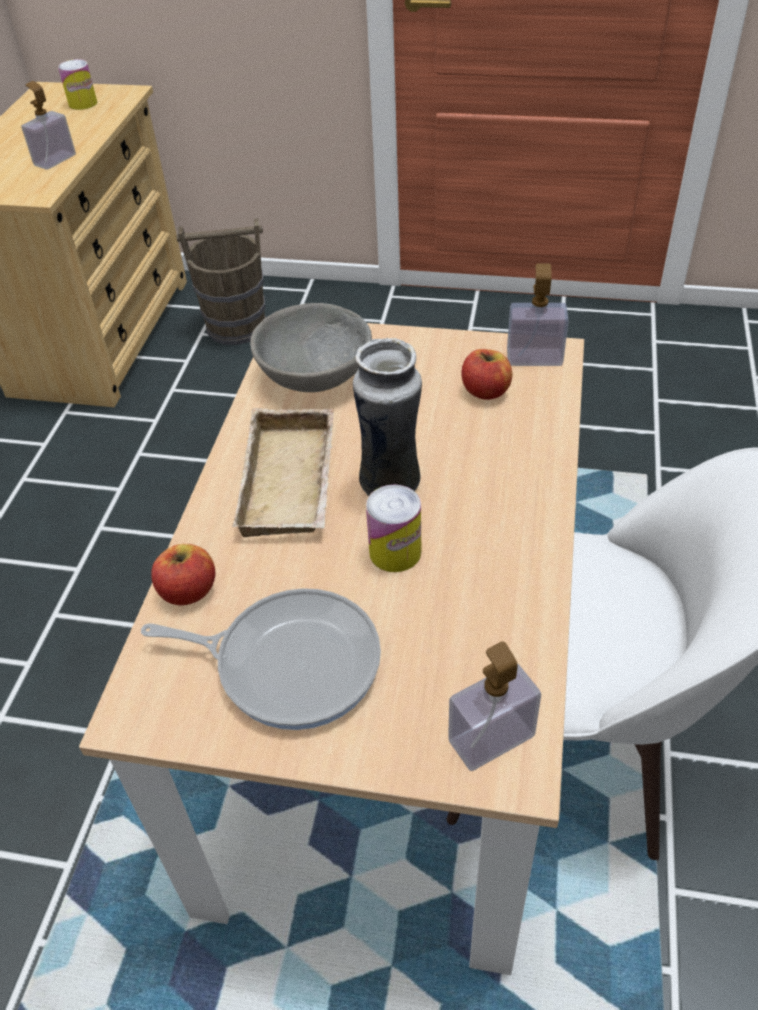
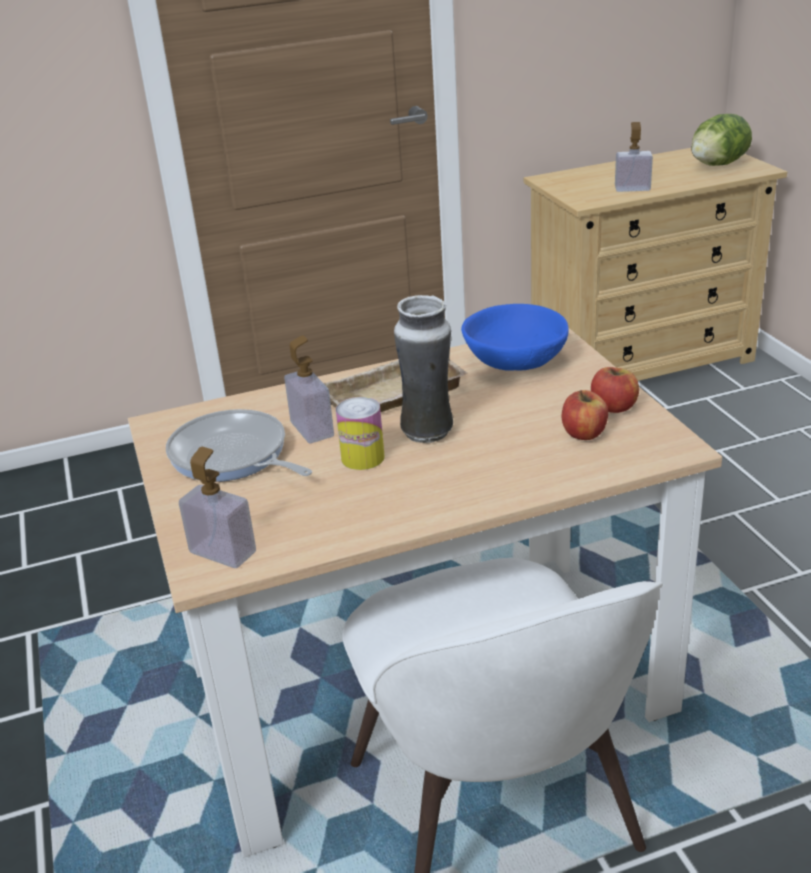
camera: 60 degrees right, 15 degrees down
(83, 103) = (717, 165): can -> lettuce
(188, 591) = (263, 401): apple -> apple (614, 407)
(236, 327) = (738, 408): brown bucket -> none
(290, 662) = (232, 456): frying pan -> frying pan turned 150 degrees clockwise
(317, 375) = (516, 363): grey bowl -> blue bowl
(534, 358) = (658, 440): soap dispenser -> soap dispenser (312, 429)

